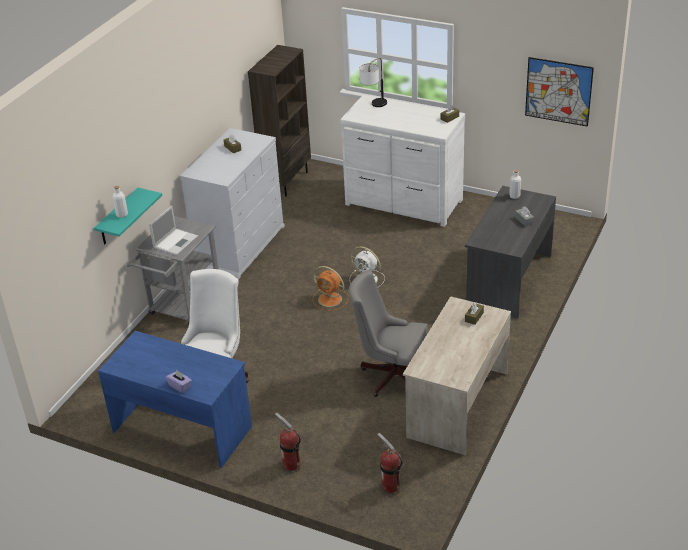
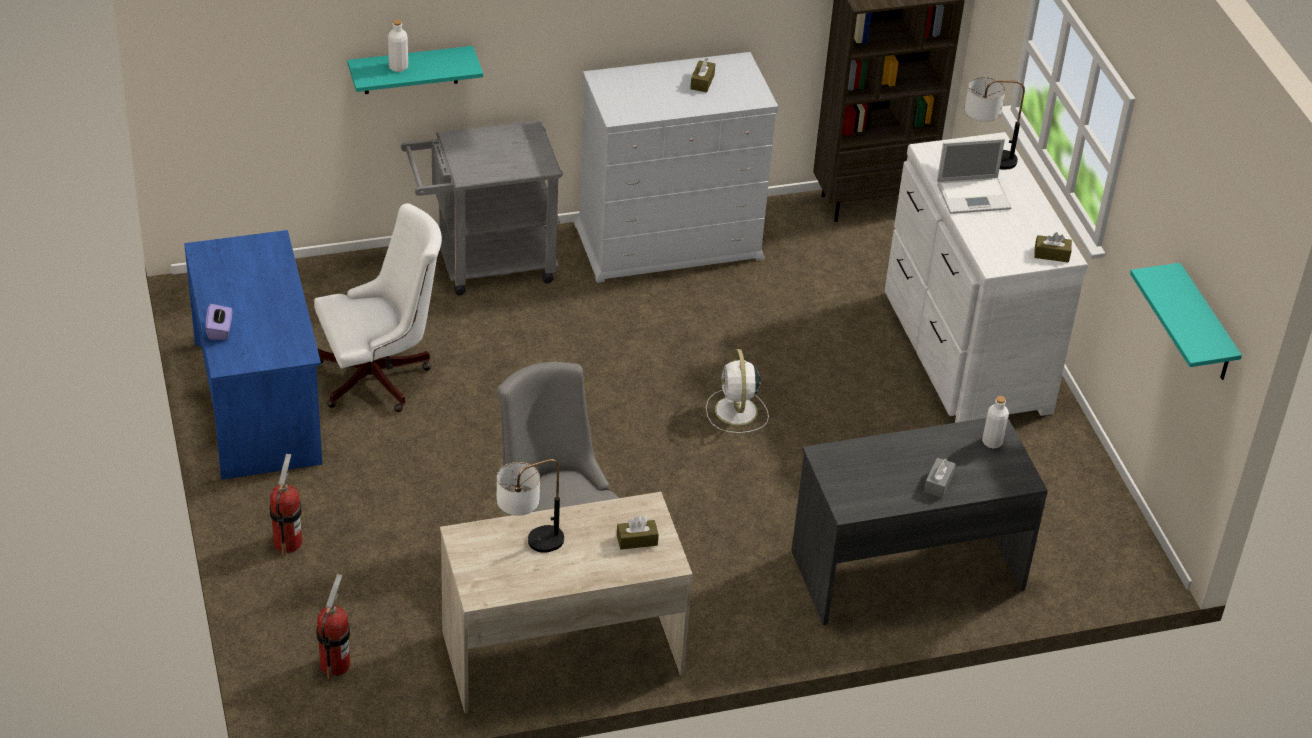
camera: 45 degrees right, 5 degrees up
(176, 241) = (487, 158): laptop -> laptop (974, 195)
(331, 299) = (651, 399): orange fan -> none
(444, 351) = (529, 545): none -> table lamp
(558, 91) = (1205, 326): picture -> turquoise shelf

